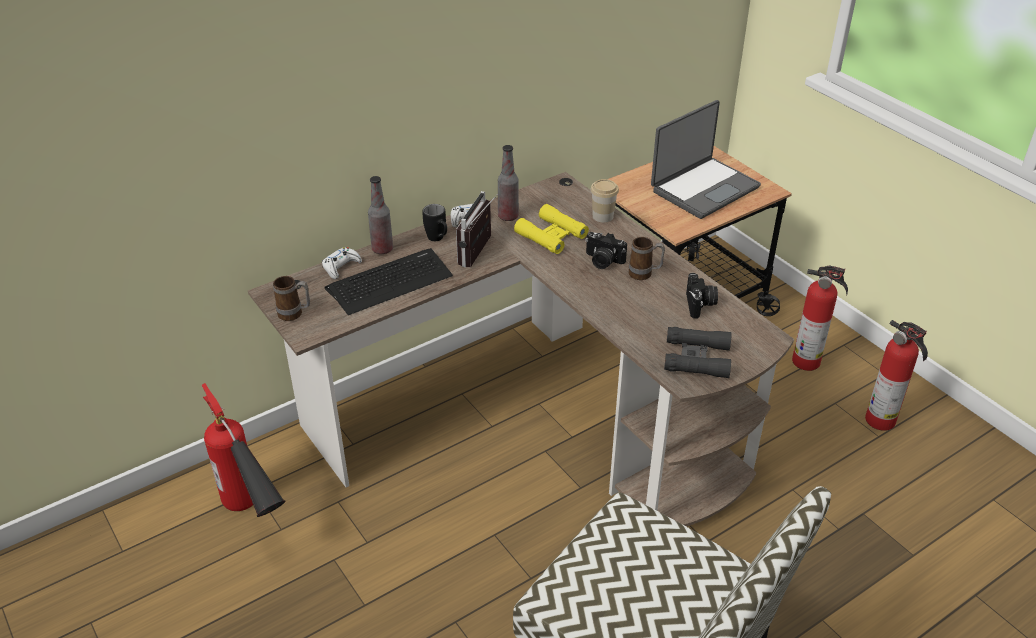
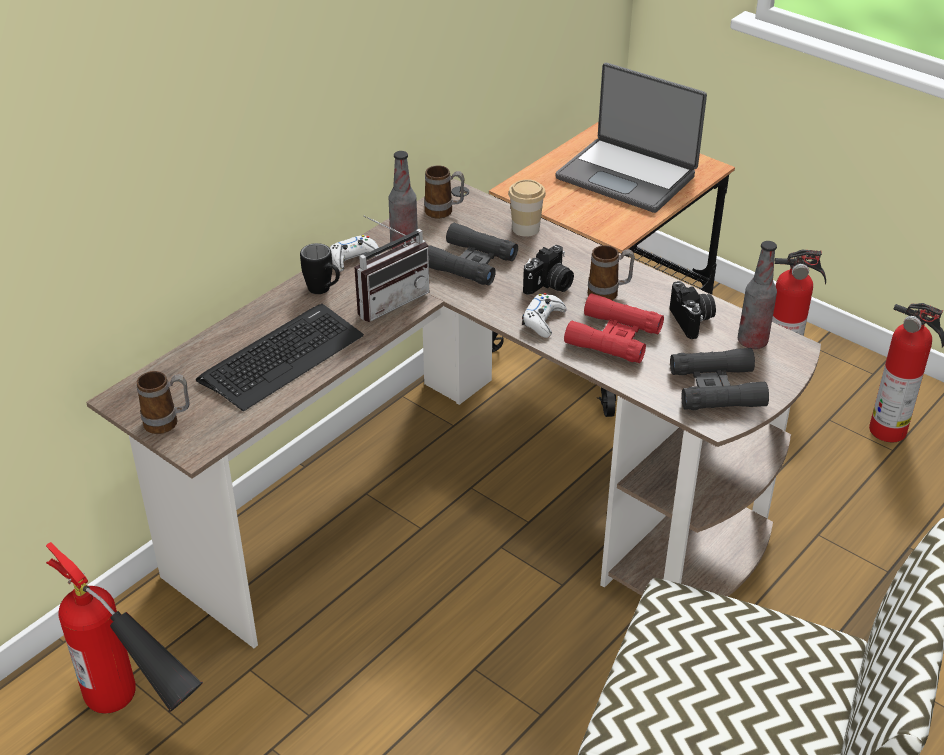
camera: 15 degrees left, 0 degrees up
(341, 267) = (206, 348): white game controller -> white game controller (543, 320)
(382, 249) = (253, 316): bottle -> bottle (752, 342)
(481, 253) = (388, 300): radio -> radio turned 135 degrees counterclockwise
(548, 195) = (444, 212): none -> mug
(551, 235) = (470, 263): yellow binoculars -> black binoculars
(603, 261) = (549, 285): camera -> camera turned 60 degrees counterclockwise
(634, 307) = (613, 337): none -> red binoculars
(703, 188) = (627, 176): laptop -> laptop turned 90 degrees clockwise

